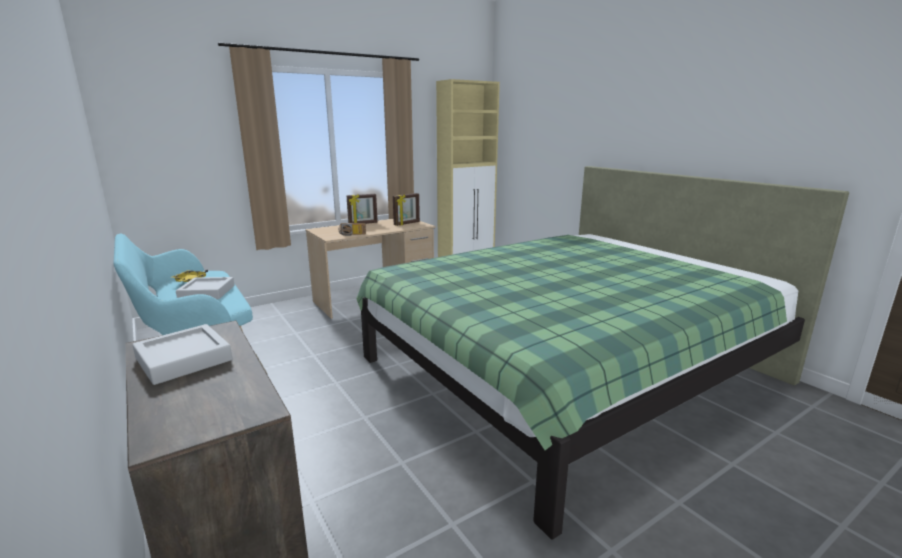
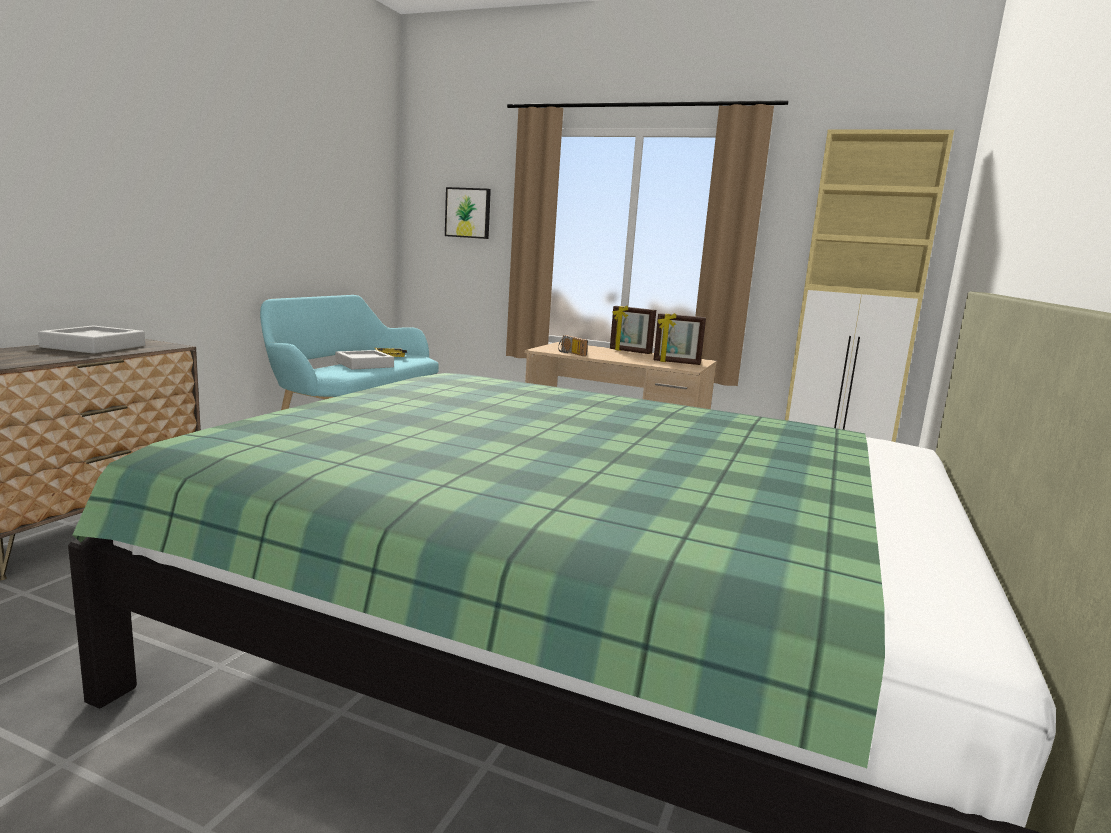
camera: 55 degrees right, 5 degrees down
(184, 137) = (468, 213): none -> picture

